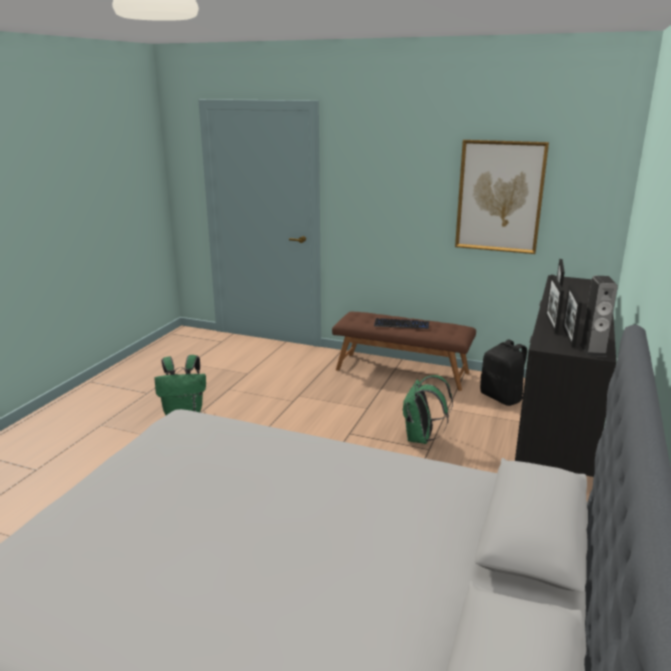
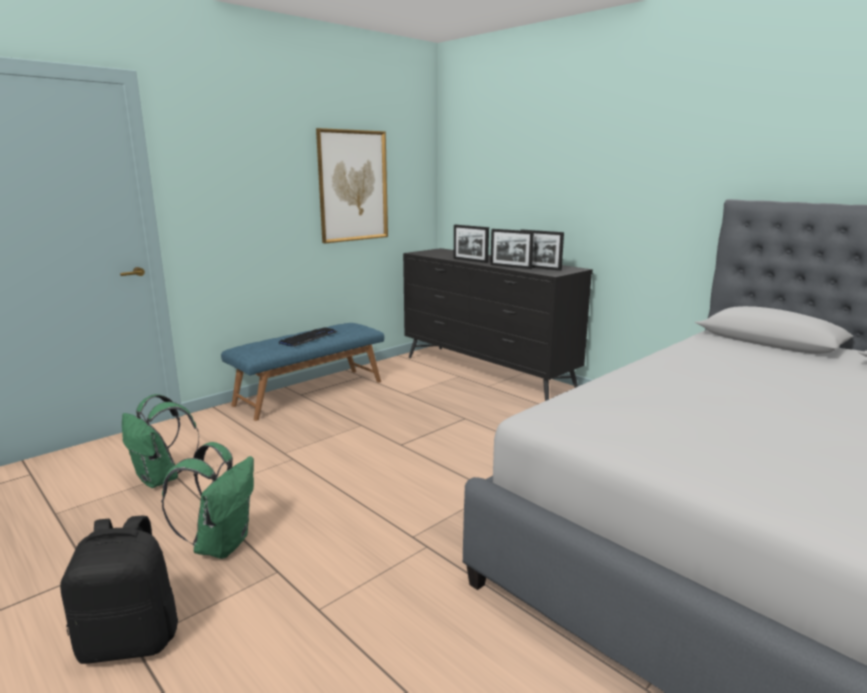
camera: 65 degrees left, 5 degrees down
(402, 371) = (309, 392): brown bench -> blue bench
(421, 438) = (444, 416): green backpack -> green backpack (161, 479)
(502, 397) = (412, 372): black backpack -> black backpack (131, 640)
(593, 350) = (569, 268): speaker -> none

